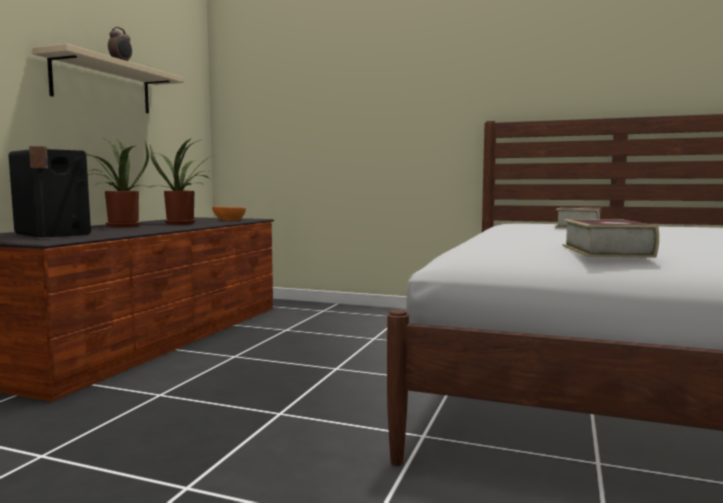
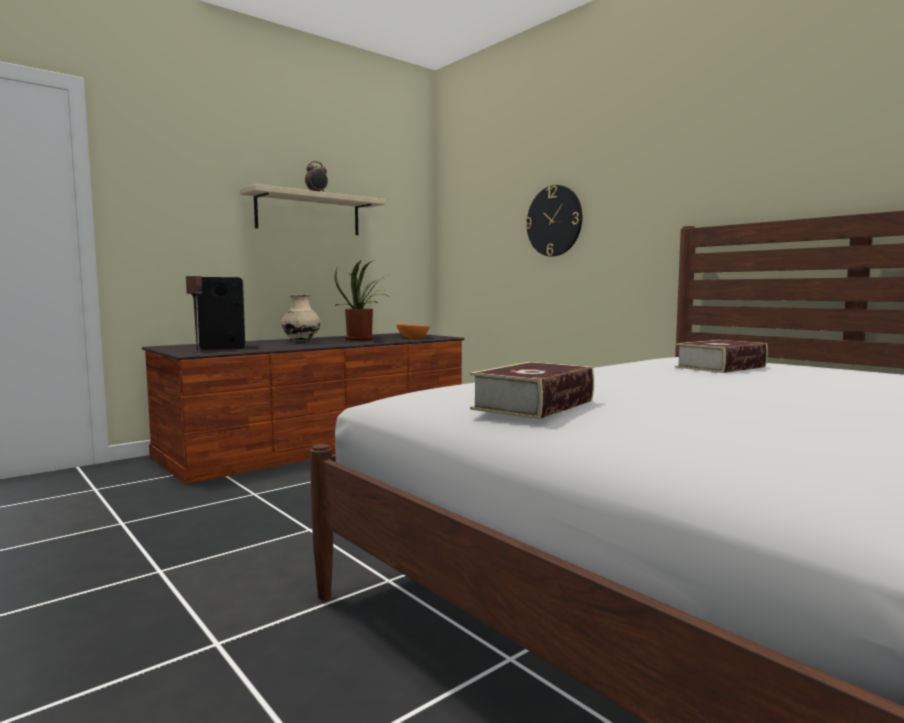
camera: 30 degrees right, 0 degrees up
(119, 226) = (301, 341): potted plant -> beige vase
(355, 111) = (554, 221): none -> wall clock

